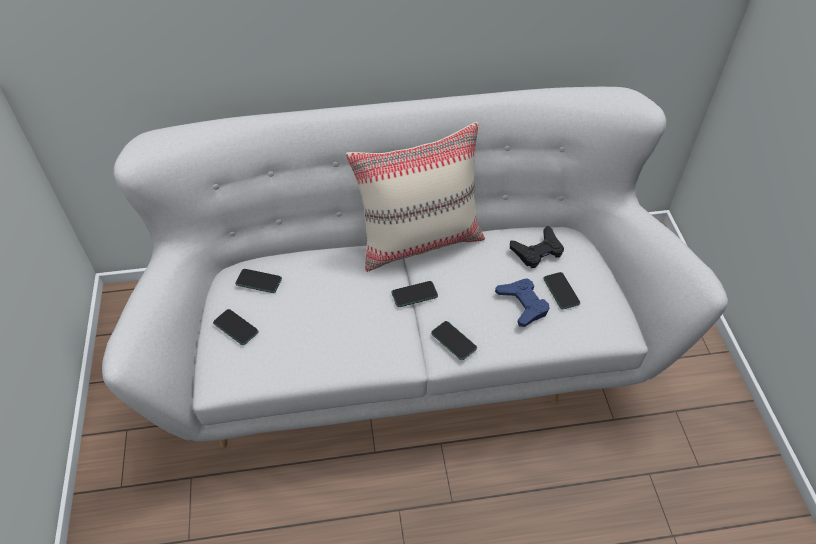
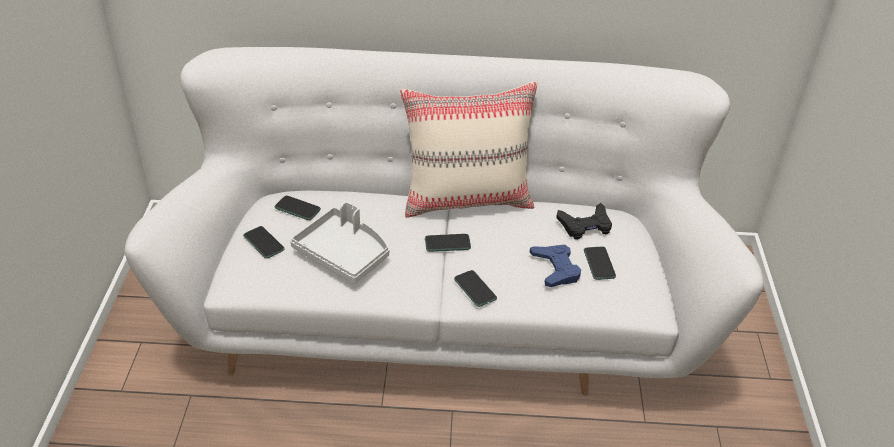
camera: 10 degrees right, 10 degrees down
(318, 325) = (344, 254): none -> grey tray

